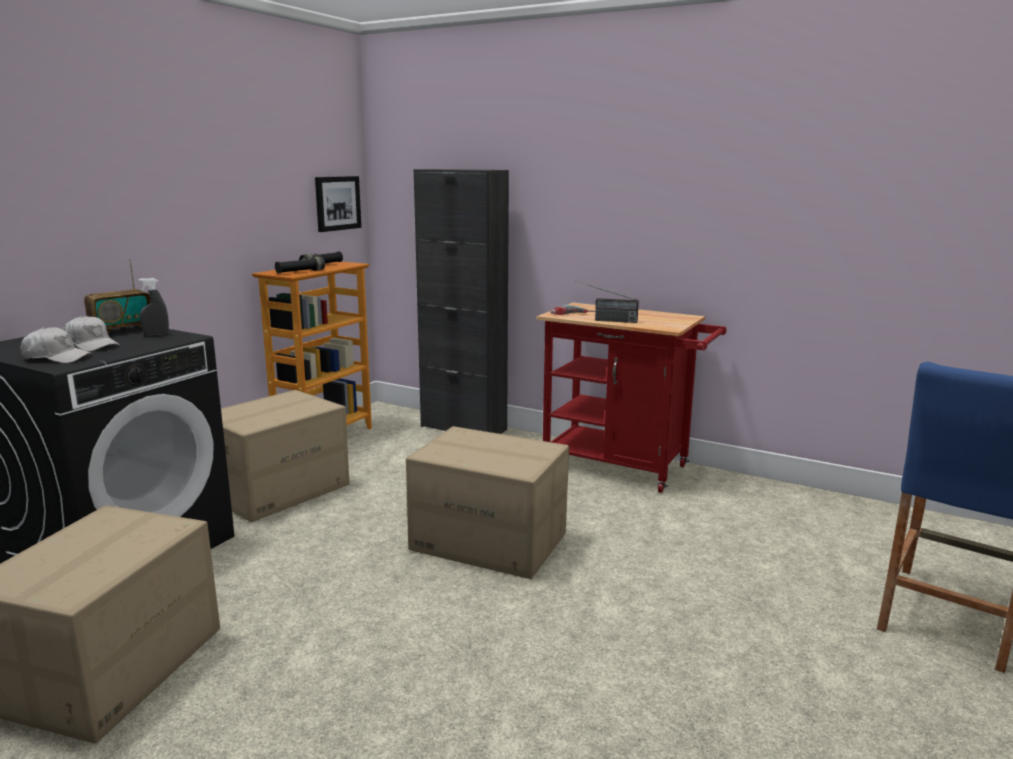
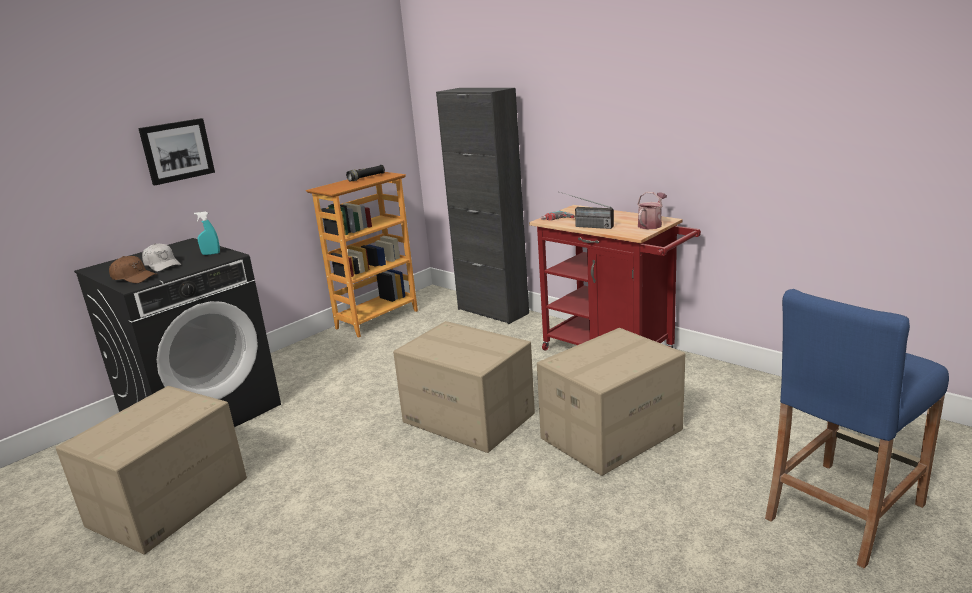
camera: 15 degrees right, 5 degrees up
(57, 358) = (134, 278): white cap -> brown cap
(122, 330) = (191, 249): radio -> none
(156, 335) = (211, 254): grey spray bottle -> turquoise spray bottle
(277, 490) = (325, 366): cardboard box -> cardboard box (611, 434)
(300, 272) = (343, 187): black flashlight -> none
(337, 203) = (383, 121): picture -> picture (177, 151)
(677, 320) = (651, 224): none -> watering can

